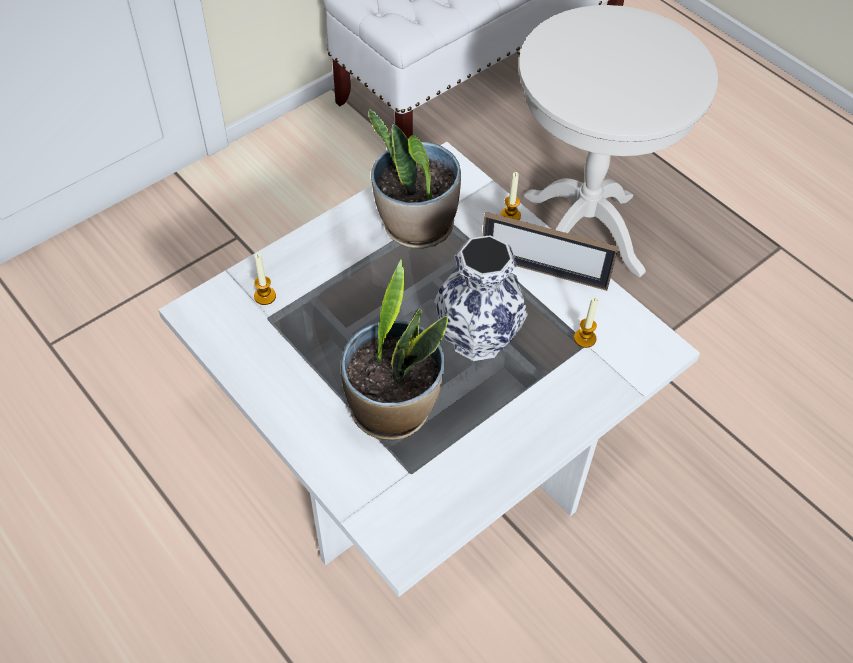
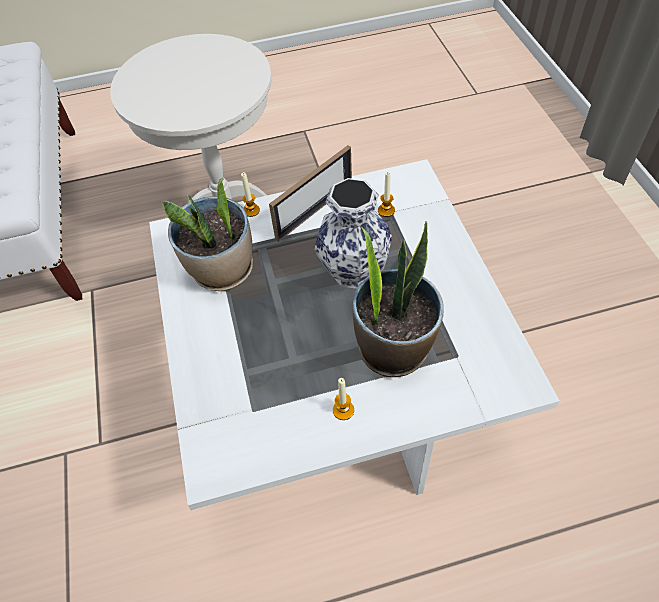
camera: 60 degrees left, 0 degrees up
(265, 296) = (228, 405): candle -> candle (343, 410)

